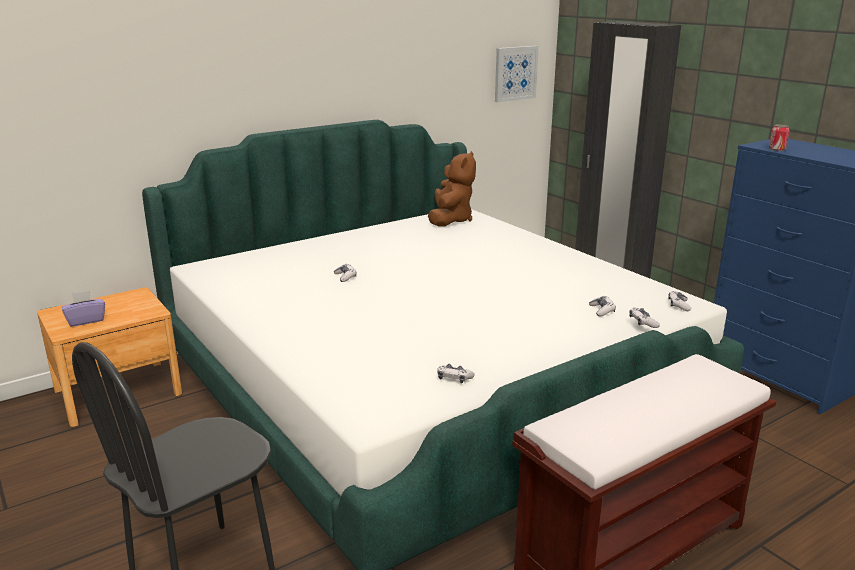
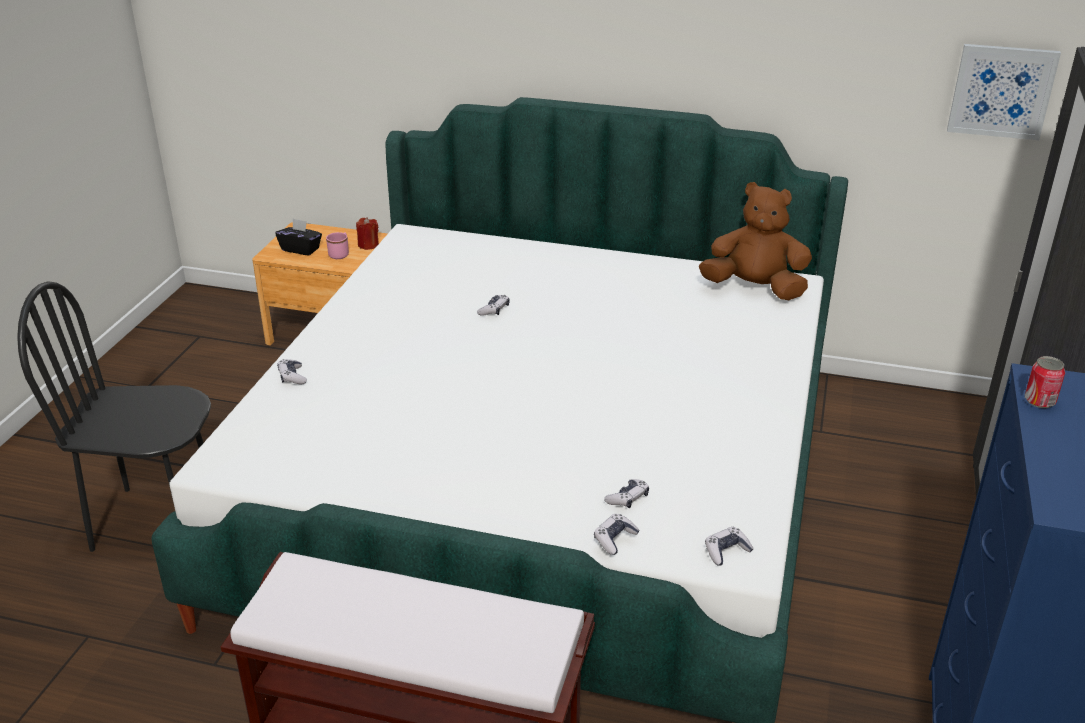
camera: 50 degrees right, 10 degrees up
(86, 320) = (301, 249): purple tissue box -> black tissue box
(128, 310) = (340, 254): none -> pink mug
(140, 298) = (368, 245): none -> red candle
(450, 220) = (754, 289): brown plush toy -> brown plush toy turned 135 degrees counterclockwise
(454, 378) = (342, 472): game controller -> game controller (292, 377)

